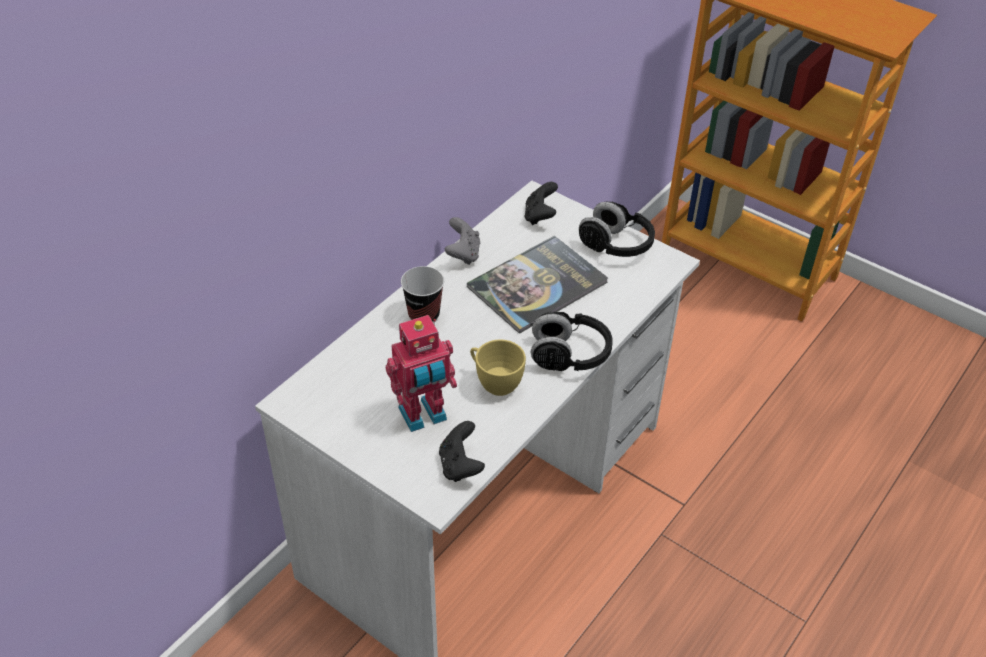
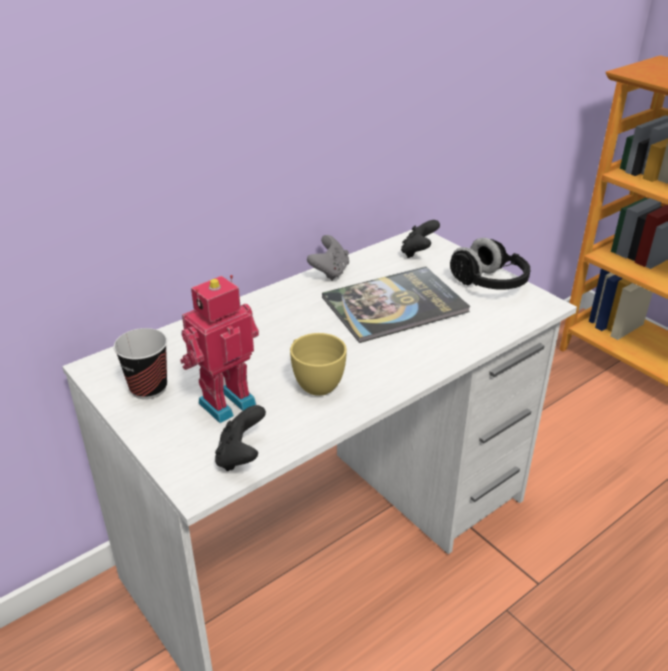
camera: 15 degrees right, 10 degrees down
(424, 315) = (268, 314): cup -> cup (148, 388)
(424, 416) = (225, 401): toy robot -> toy robot turned 150 degrees clockwise
(569, 355) = (405, 370): black headphones -> none

